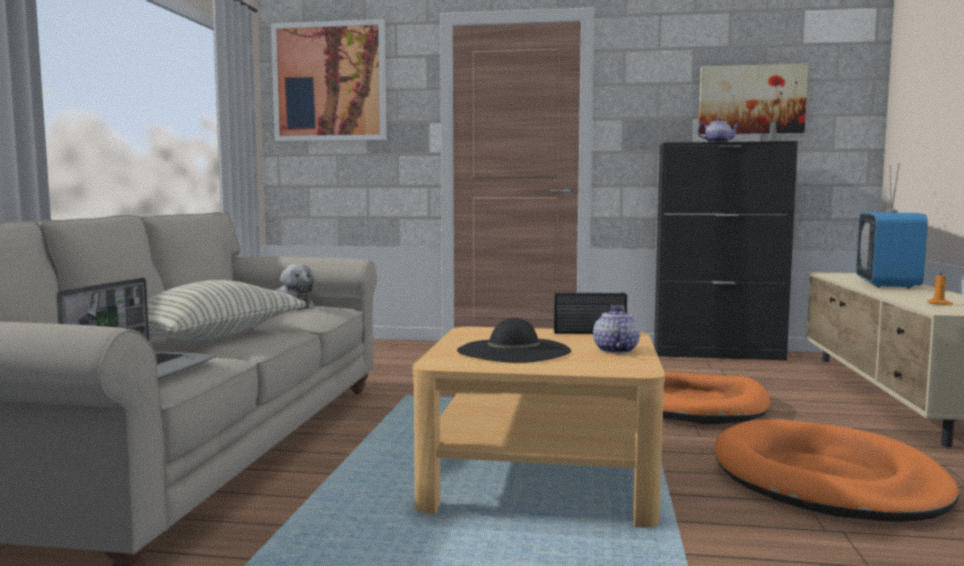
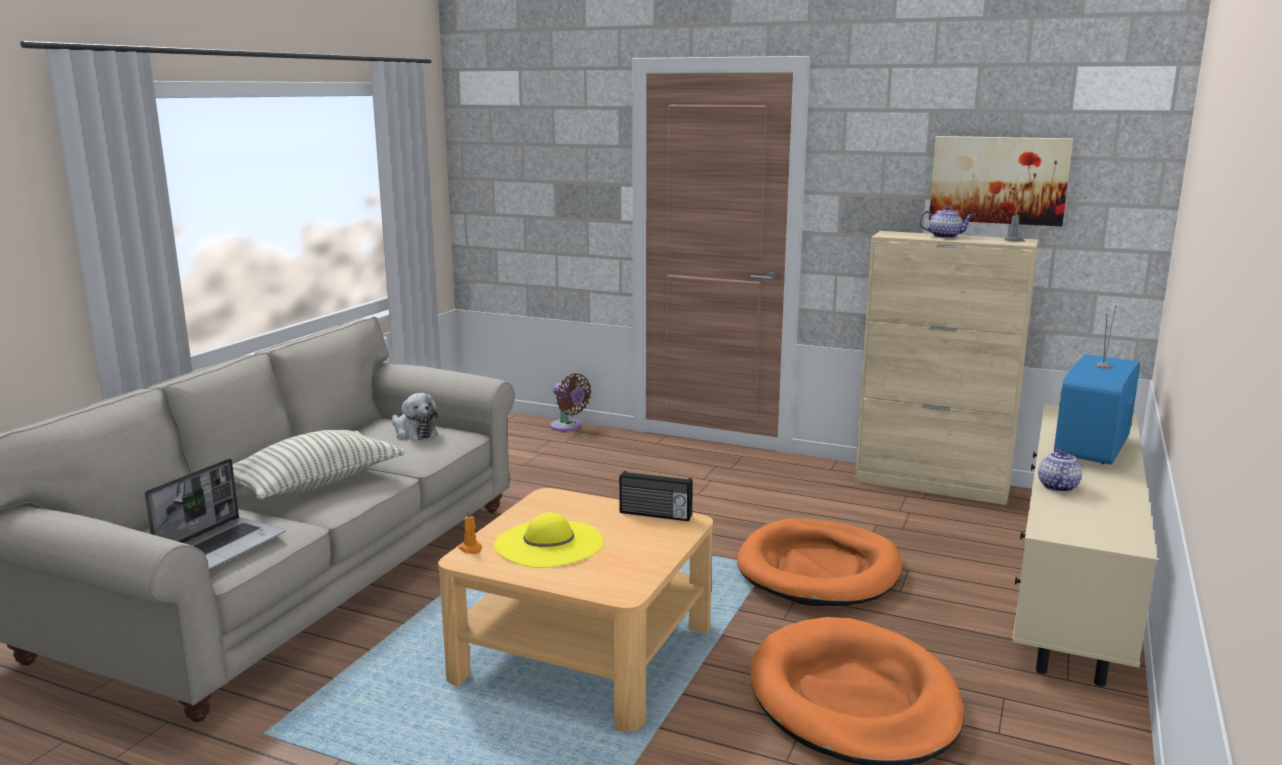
camera: 15 degrees right, 10 degrees up
(329, 82) = (515, 134): picture -> none
(382, 342) = (568, 427): none -> brown fan
(514, 351) = (549, 543): black hat -> yellow hat
(615, 350) = (643, 553): teapot -> teapot (1057, 486)
(718, 354) = (932, 485): black cabinet -> beige cabinet
(940, 304) = (1073, 512): orange candle -> orange candle (471, 549)

